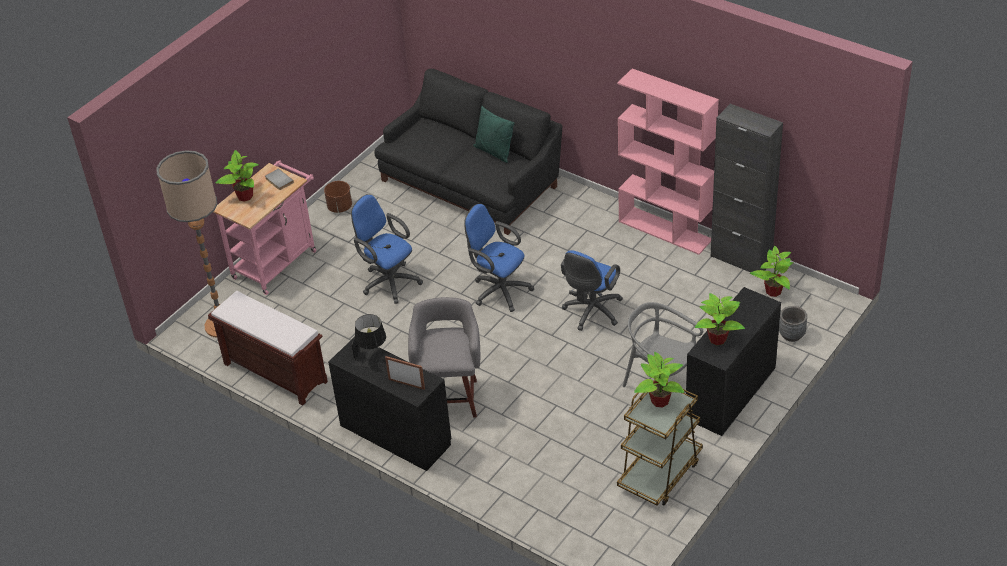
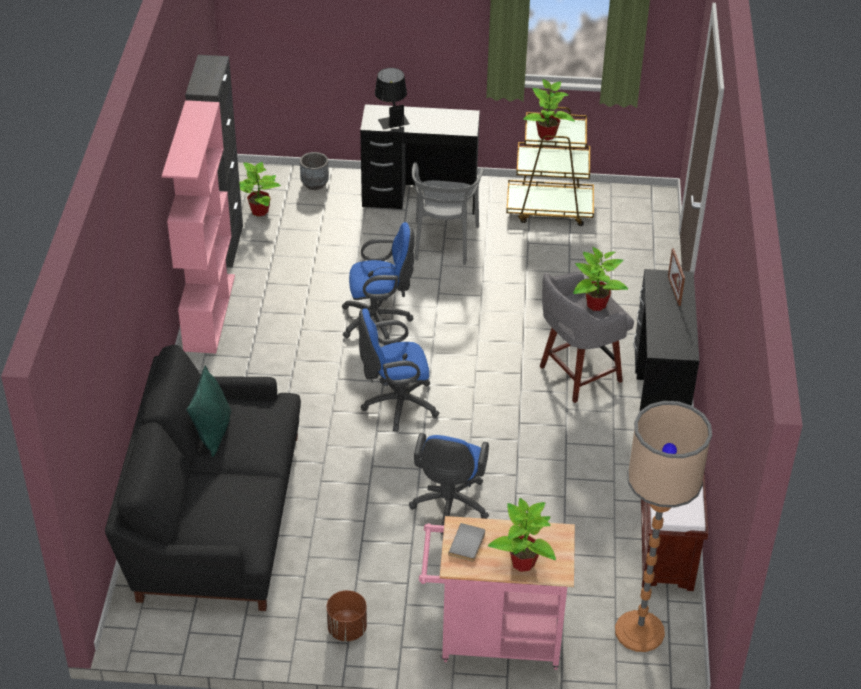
camera: 125 degrees left, 0 degrees up
(371, 357) = (664, 331): black table lamp -> black table lamp (391, 118)
(498, 290) = (396, 405): blue office chair -> blue office chair turned 75 degrees clockwise
(718, 339) = (443, 124): potted plant -> potted plant (595, 304)

